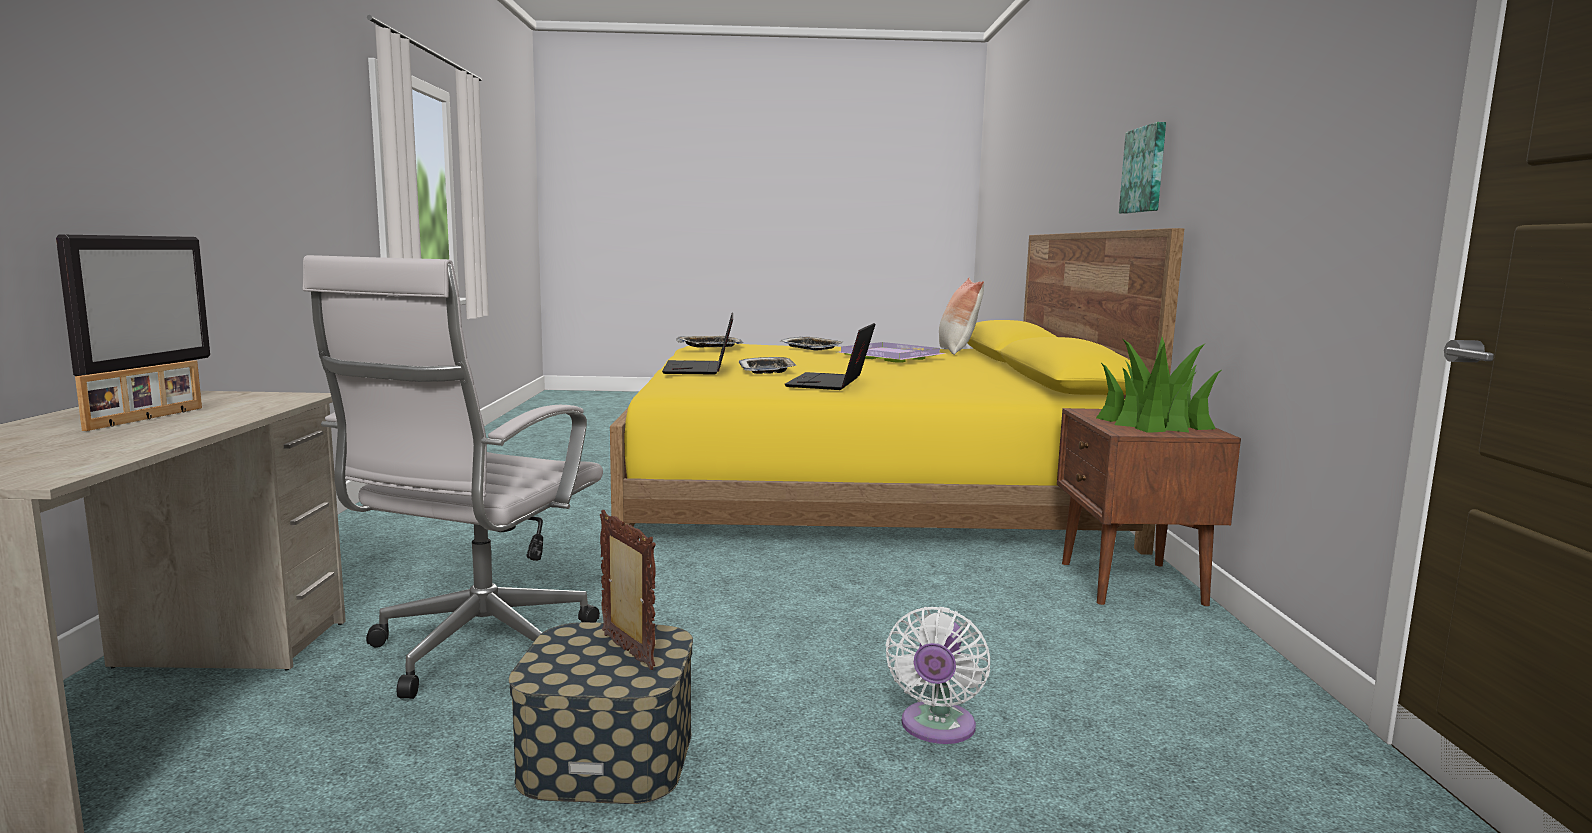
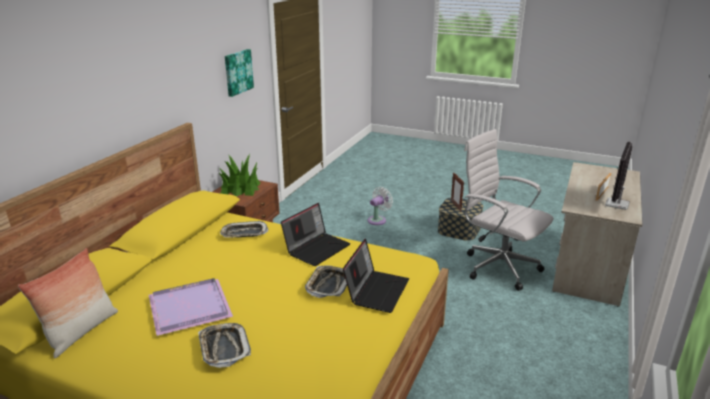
camera: 155 degrees left, 15 degrees up
(477, 653) = (497, 266): white office chair -> white office chair turned 90 degrees counterclockwise
(709, 346) = (323, 367): tray -> tray (244, 233)
(1145, 170) = (134, 106): picture -> picture (238, 72)

